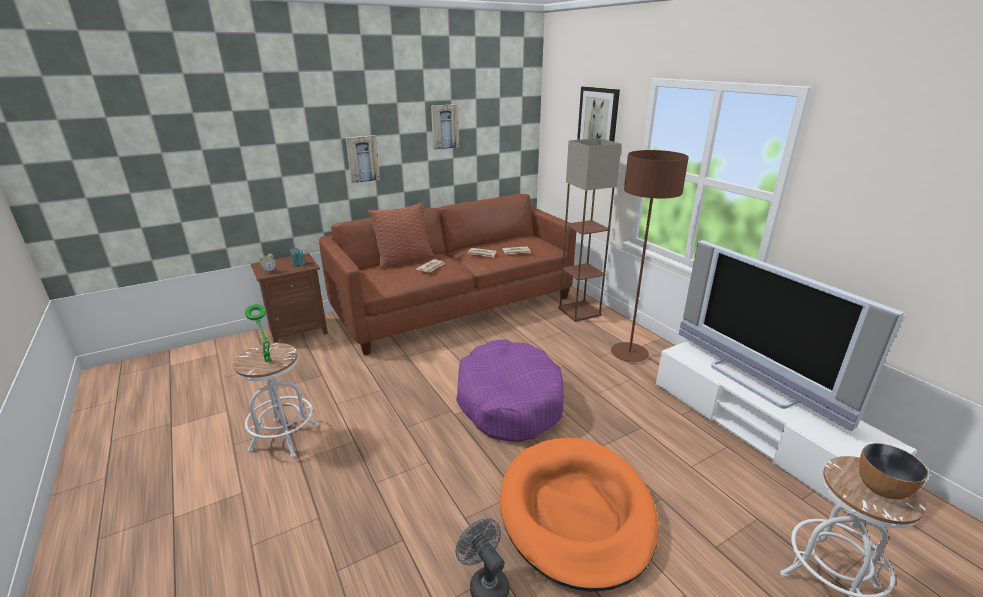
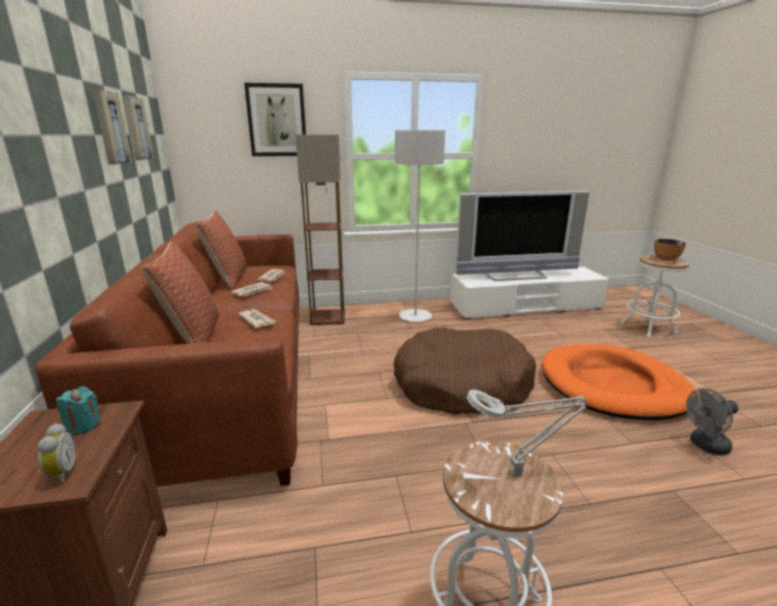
camera: 70 degrees left, 5 degrees down
(268, 362) = (519, 473): green table lamp -> grey table lamp
(362, 158) = (44, 181): picture -> picture (136, 128)
(501, 241) = (228, 279): none -> pillow
(509, 401) = (461, 385): purple dog bed -> brown dog bed
(629, 354) = (415, 317): brown floor lamp -> grey floor lamp

